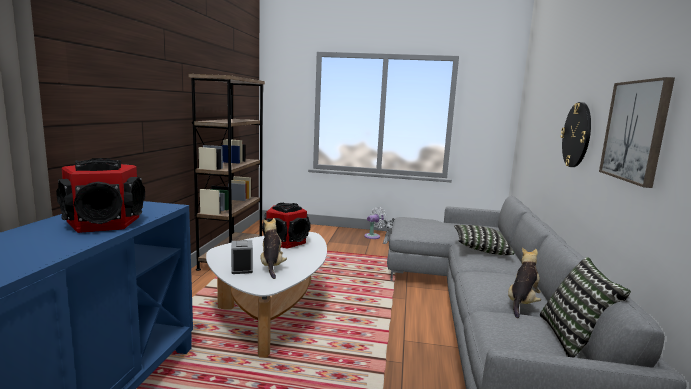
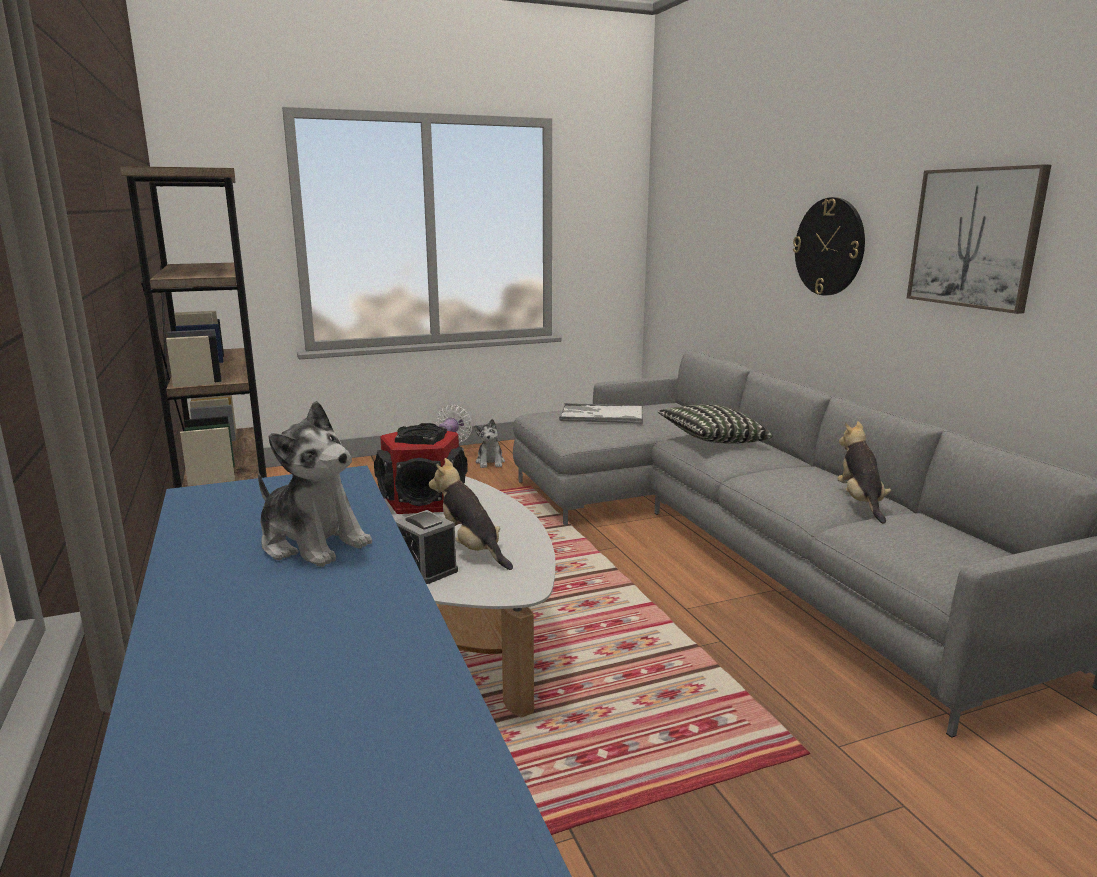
camera: 30 degrees left, 5 degrees up
(104, 223) = (313, 543): speaker -> plush toy
(436, 224) = (601, 415): none -> tray
(574, 338) = (963, 529): pillow -> none

